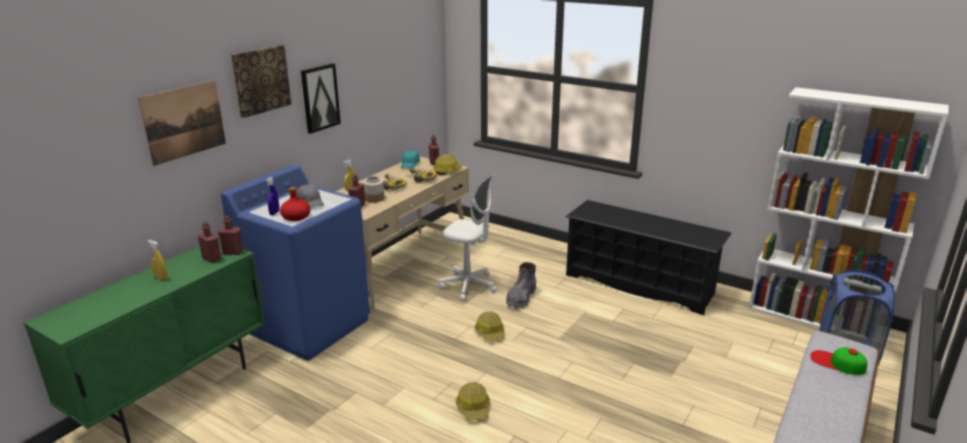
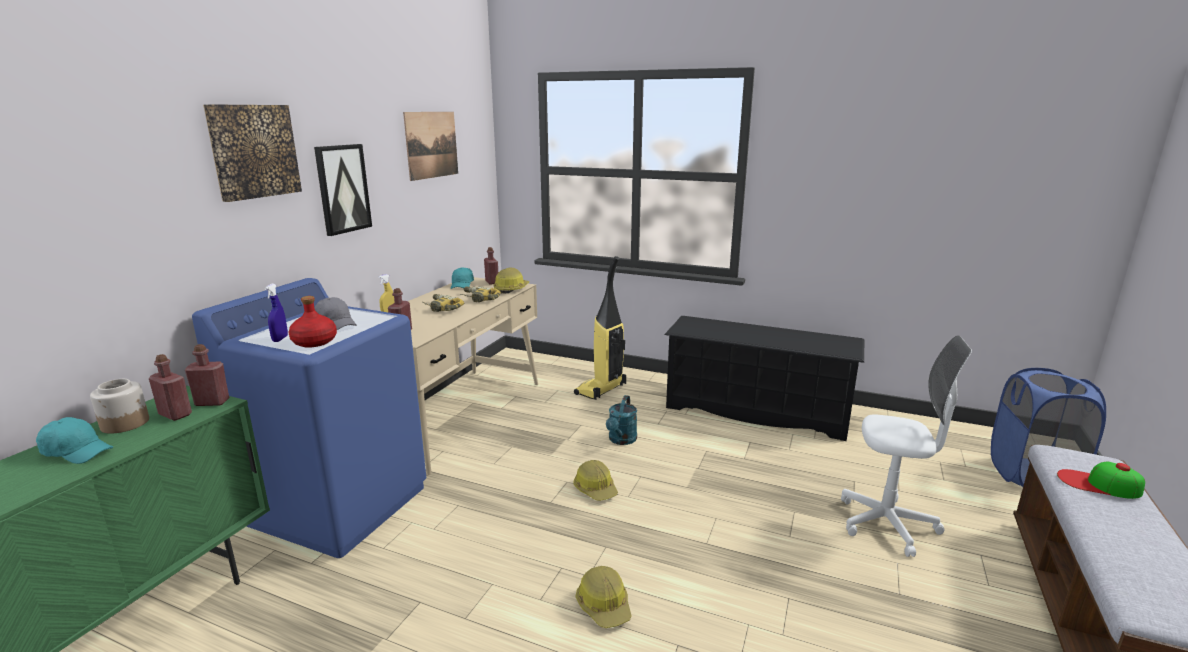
camera: 10 degrees left, 5 degrees down
(161, 278) = (77, 451): yellow spray bottle -> turquoise cap
(184, 122) = (122, 198): picture -> picture (432, 145)
(374, 198) = (423, 322): jar -> jar (126, 423)
(468, 286) = (550, 431): white office chair -> white office chair (887, 524)
(518, 255) = (601, 390): none -> vacuum cleaner
(521, 298) = (621, 440): grey boot -> turquoise watering can
(815, 318) = (969, 433): white bookcase -> none

